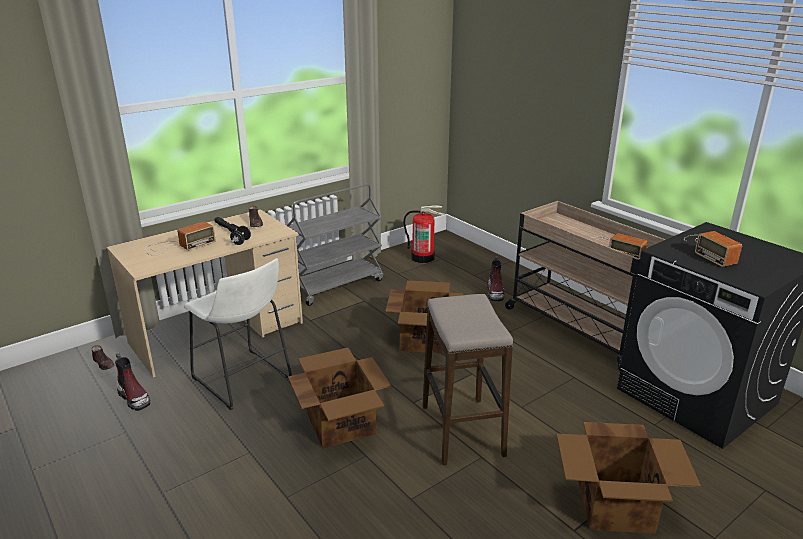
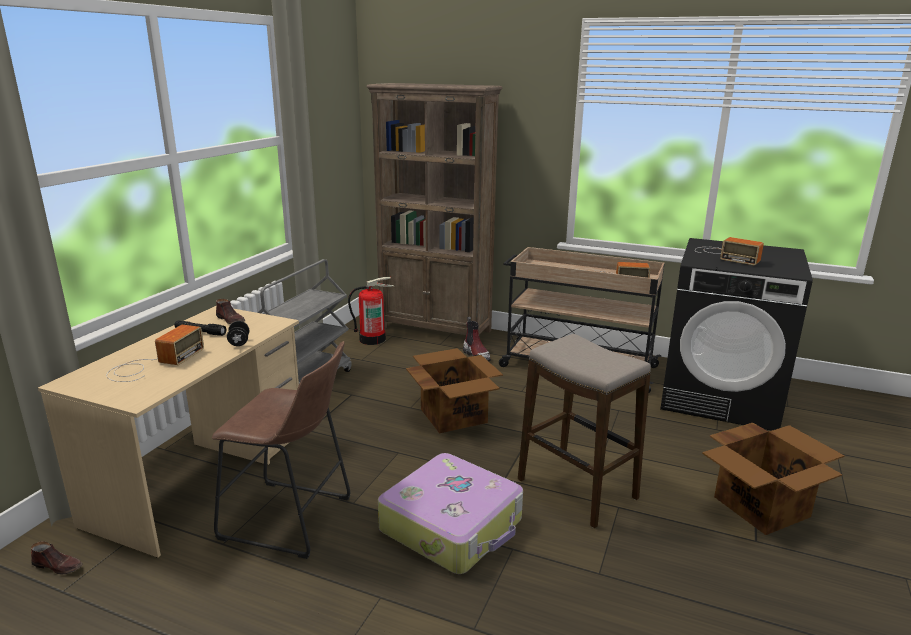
camera: 30 degrees left, 5 degrees down
(134, 398) = (153, 593): boot -> none
(244, 381) = (292, 520): white stool -> brown stool
(341, 423) = (453, 525): cardboard box -> suitcase
(483, 261) = (435, 329): none -> brown bookcase

